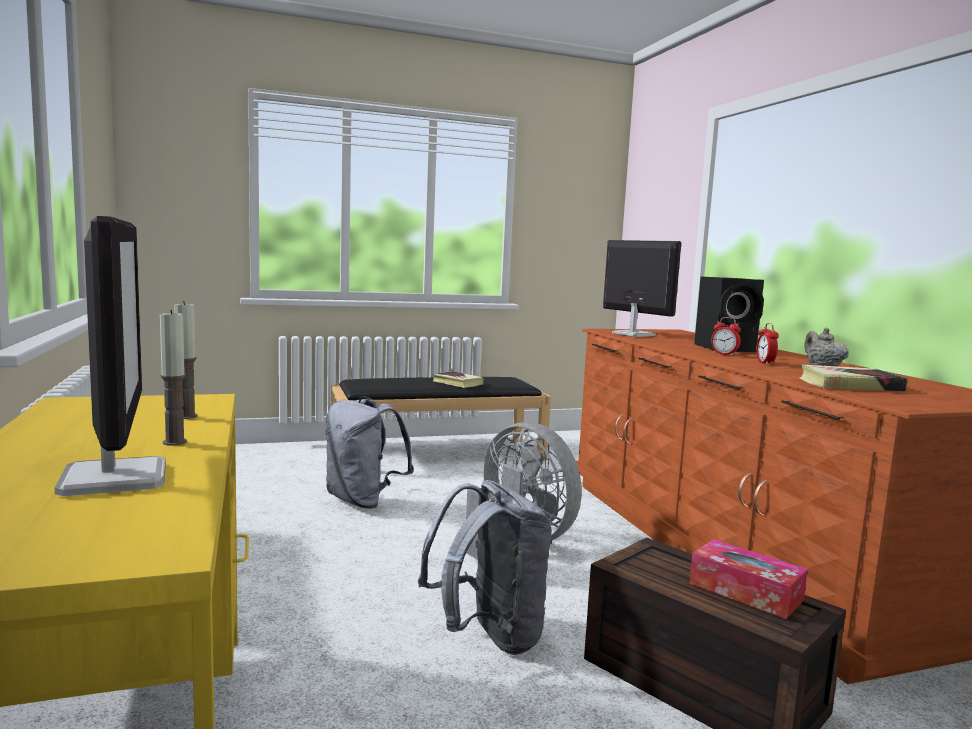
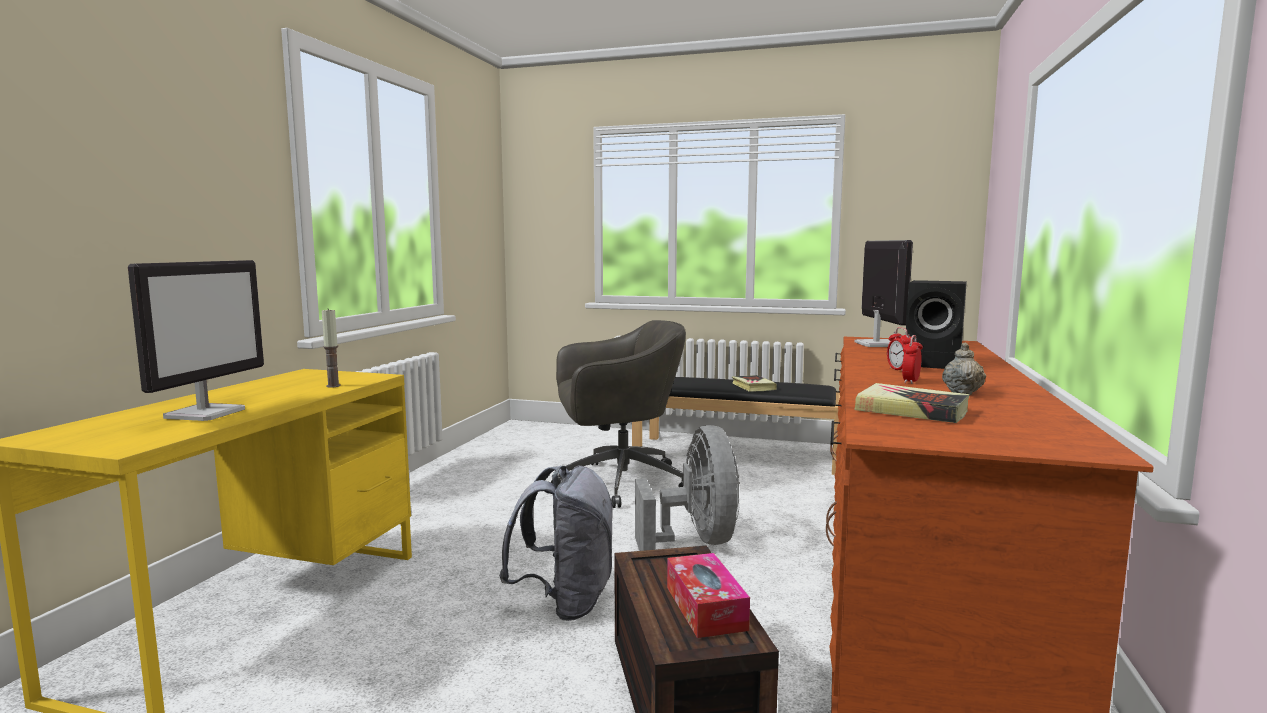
camera: 35 degrees right, 0 degrees up
(175, 442) = (283, 399): candle -> none
(363, 501) = (618, 483): grey backpack -> grey office chair

